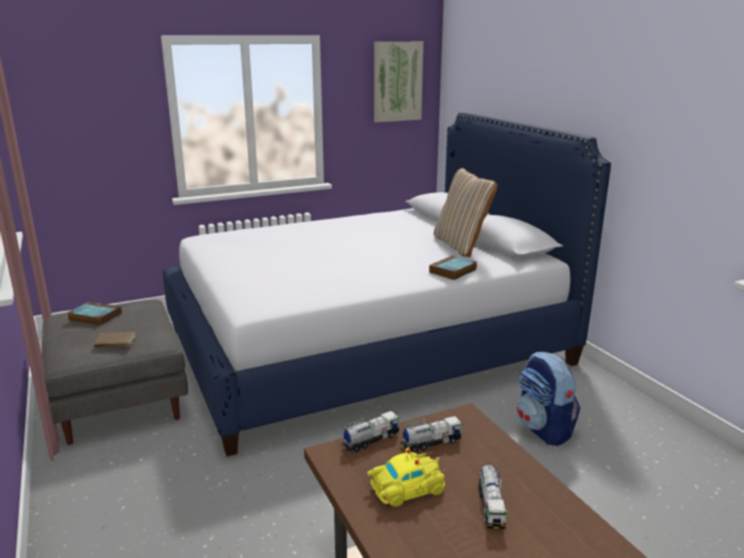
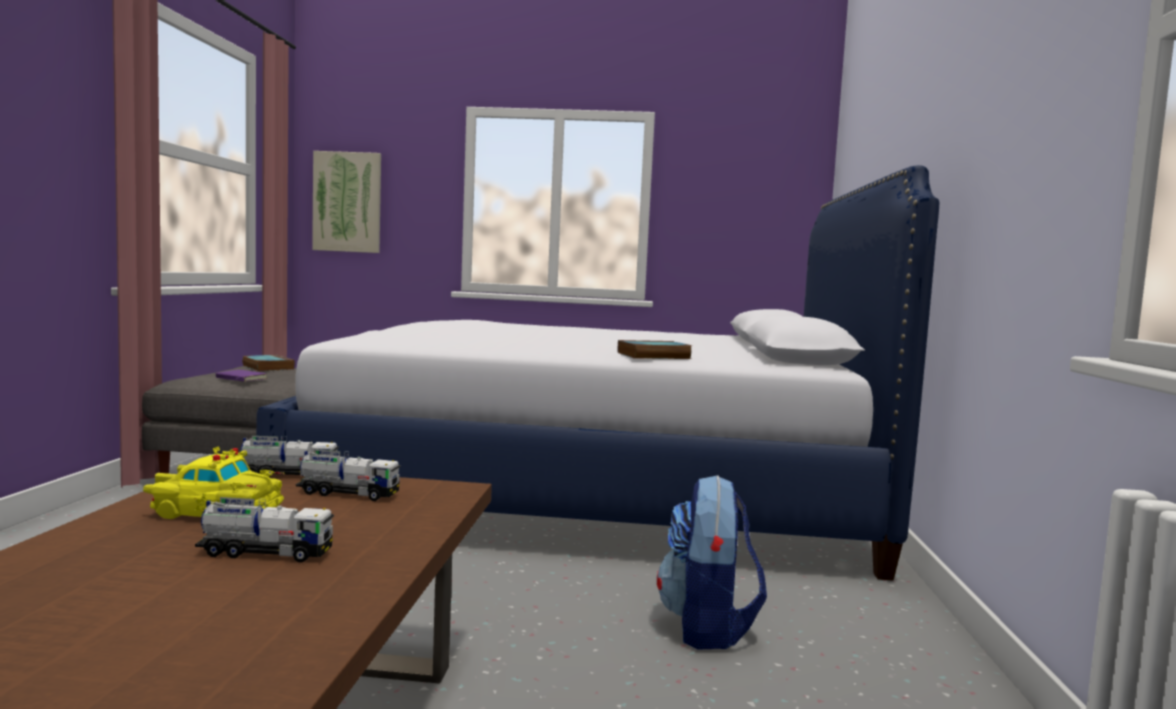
camera: 30 degrees right, 15 degrees down
(114, 342) = (240, 379): brown book -> purple book
(397, 81) = (762, 176): picture -> picture (347, 202)
(461, 245) = (726, 350): beige pillow -> none
(491, 506) = (265, 553): toy truck -> toy truck turned 120 degrees counterclockwise

